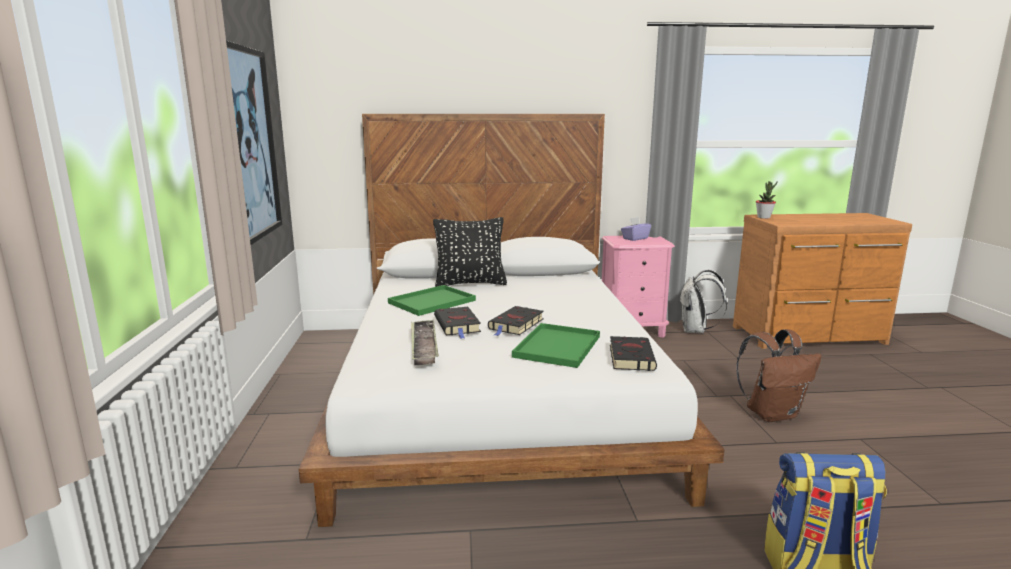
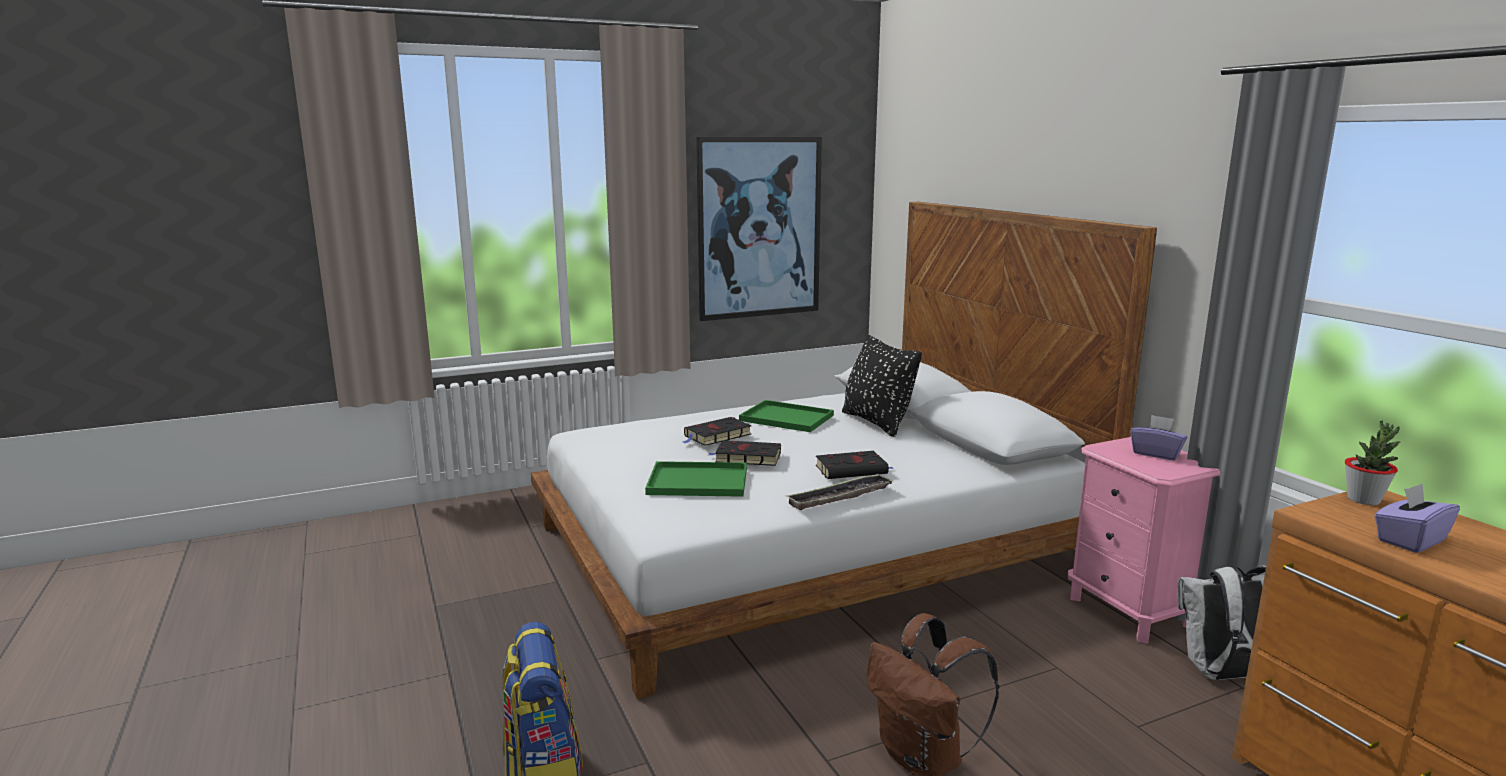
camera: 70 degrees right, 0 degrees up
(424, 346) = (653, 433): tray -> tray (840, 497)
(631, 357) = (692, 515): black book -> black book (853, 469)
(808, 221) = (1409, 540): none -> purple tissue box

